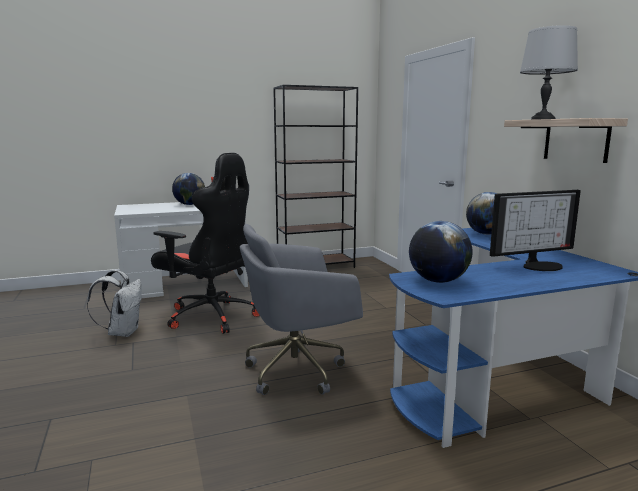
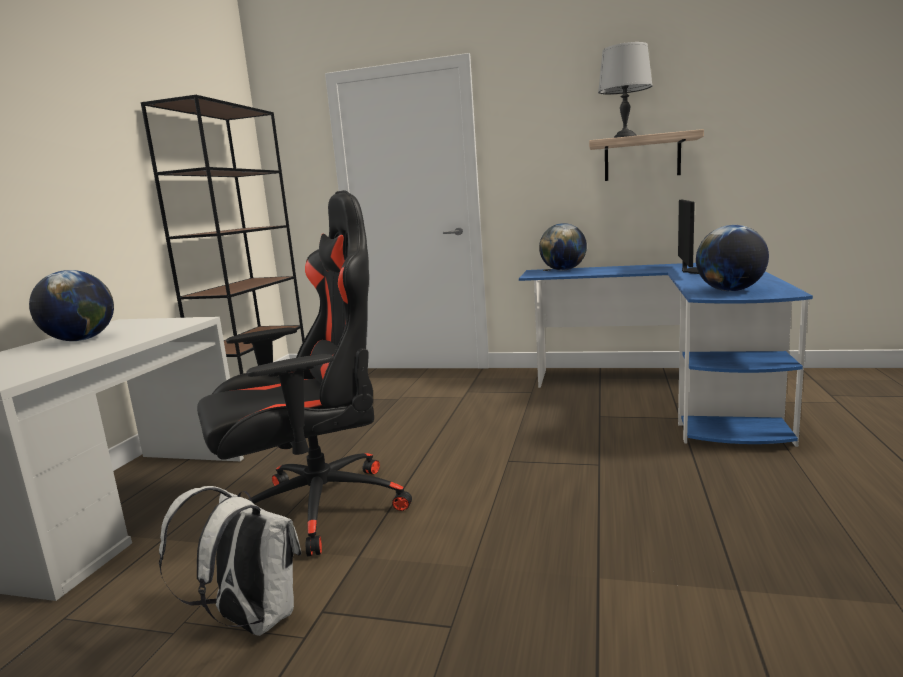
camera: 55 degrees left, 0 degrees up
(299, 371) = (589, 478): grey office chair -> none

